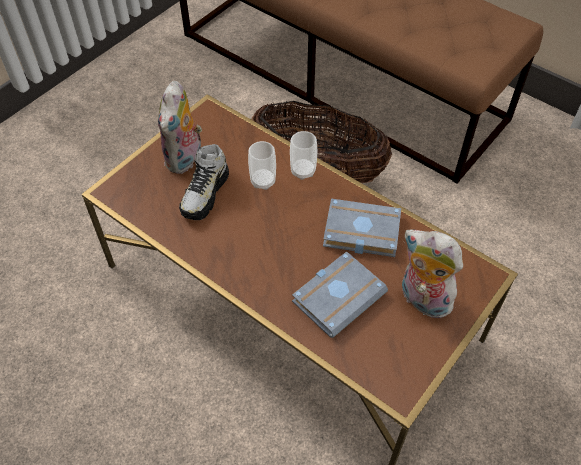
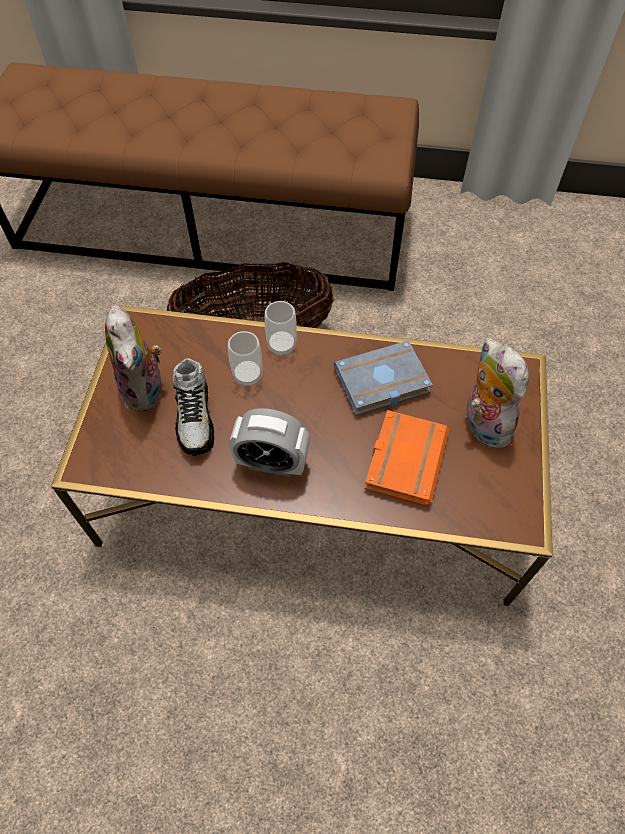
camera: 30 degrees left, 5 degrees up
(237, 250) = (271, 463): none -> alarm clock
(338, 295) = (403, 458): grey book -> orange book
(422, 300) = (482, 423): plush toy -> plush toy turned 60 degrees clockwise

